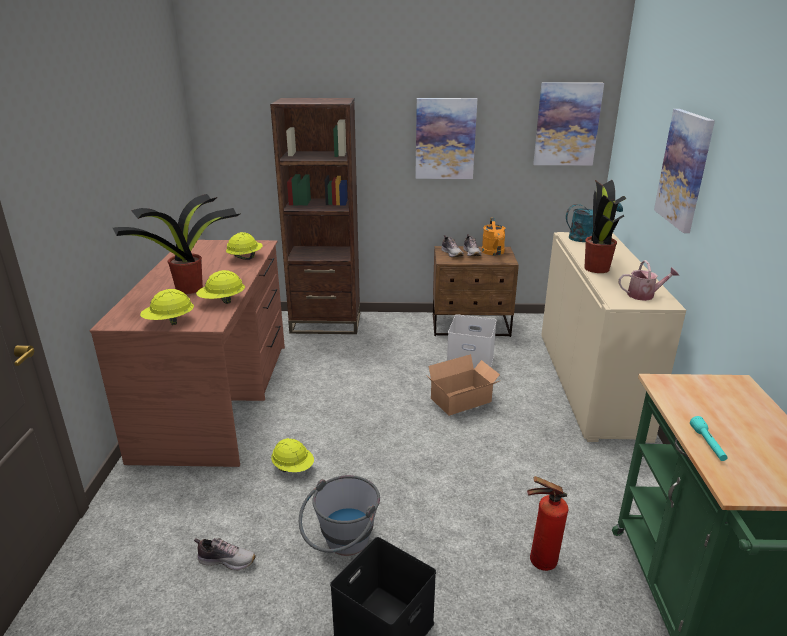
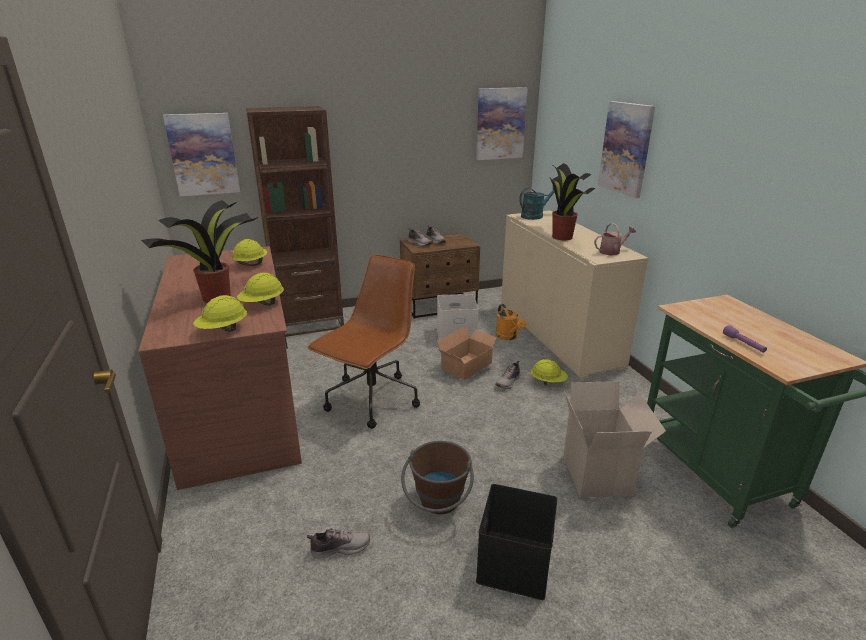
camera: 20 degrees left, 0 degrees up
(293, 468) = (354, 452): yellow hard hat -> yellow hard hat (548, 382)
(340, 417) = (371, 400): none -> brown office chair
(342, 545) = (438, 506): grey bucket -> brown bucket
(445, 139) = (402, 141): picture -> picture (203, 154)
(493, 253) = (453, 239): orange watering can -> orange watering can (508, 337)
(497, 428) = (508, 382): none -> shoe
(538, 561) = (599, 475): fire extinguisher -> cardboard box
(707, 444) = (743, 344): turquoise flashlight -> purple flashlight

